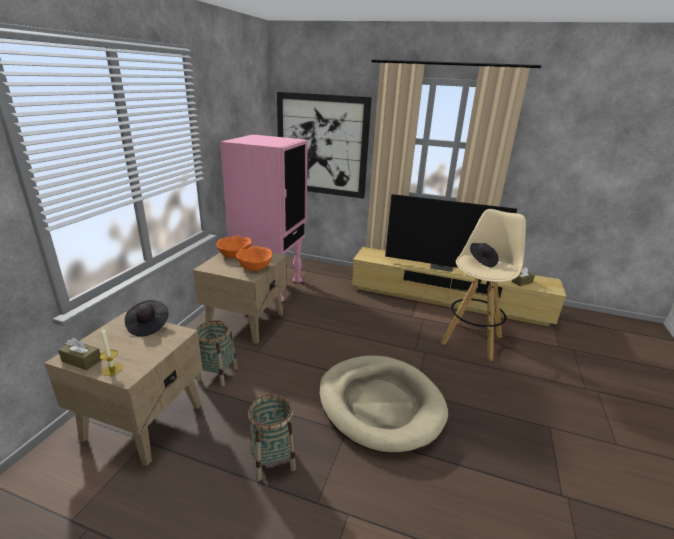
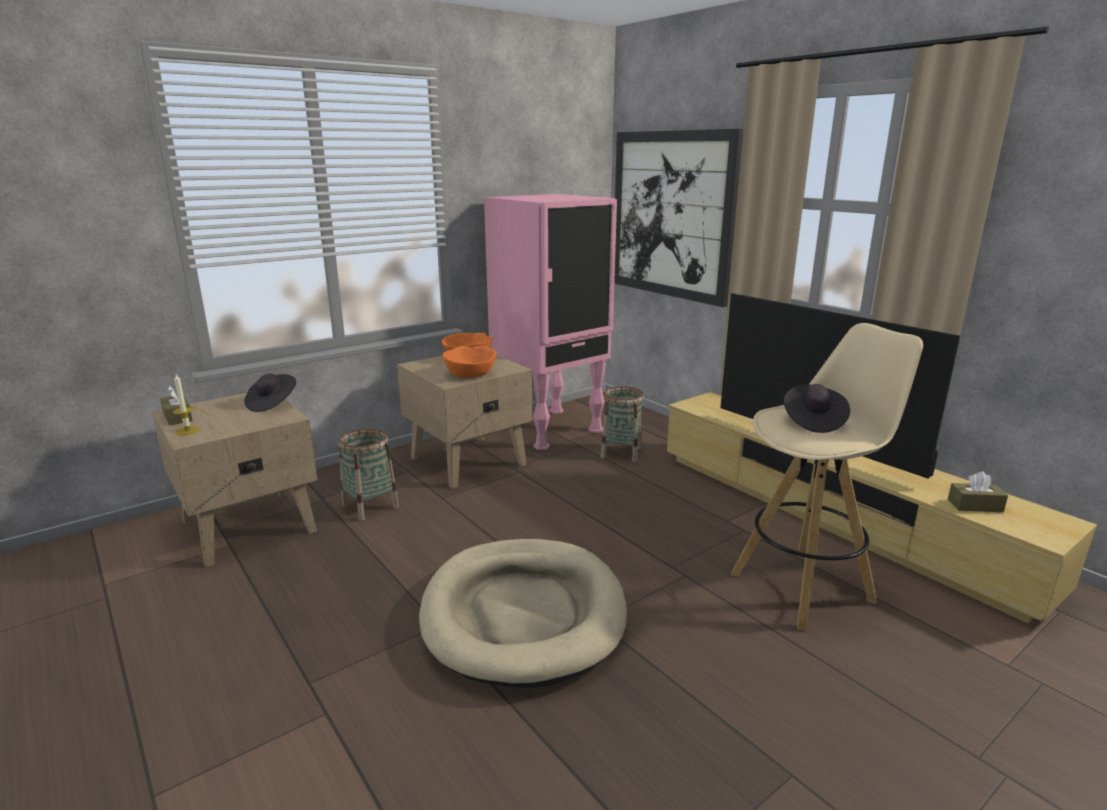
camera: 35 degrees right, 5 degrees down
(272, 459) = (319, 615): basket -> basket (621, 452)

